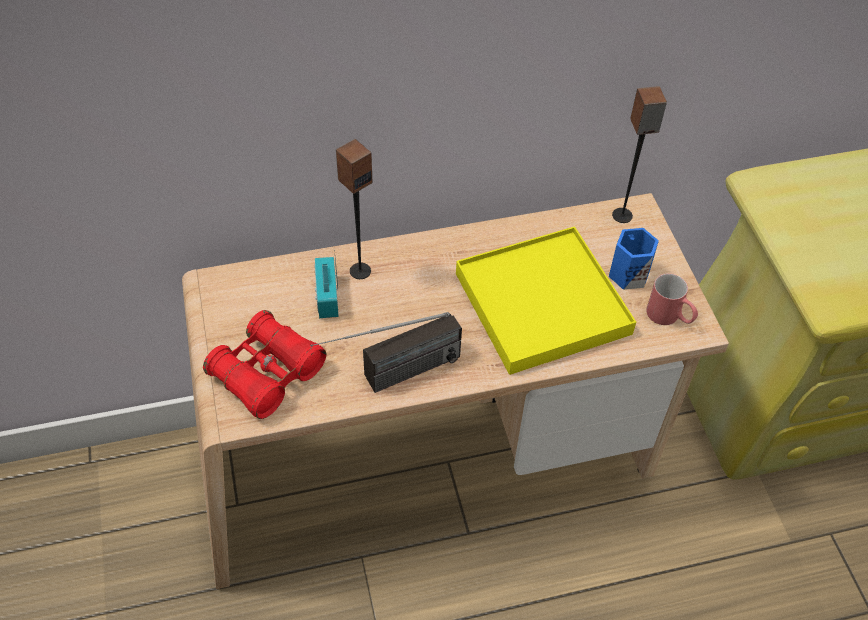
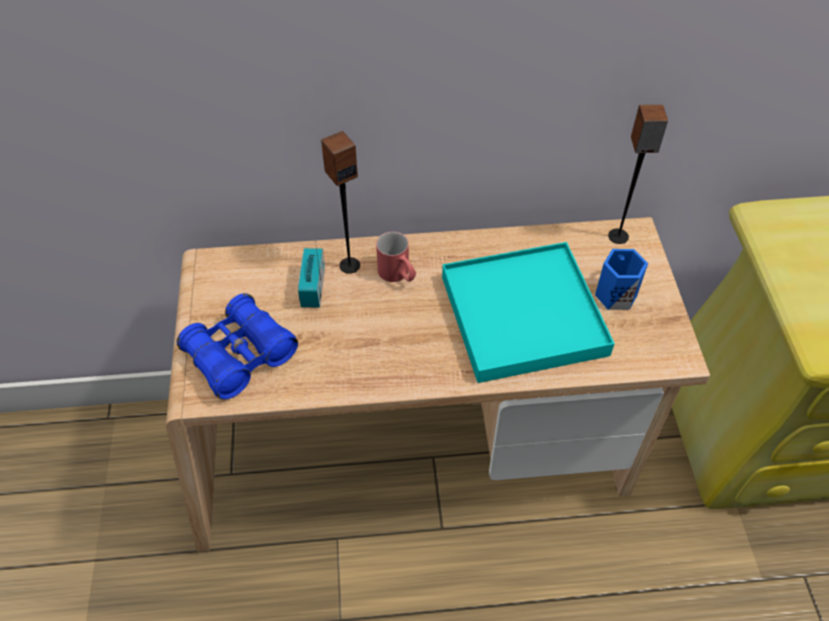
camera: 10 degrees right, 0 degrees up
(267, 374) = (240, 355): red binoculars -> blue binoculars
(390, 378) = (358, 373): radio -> none
(542, 303) = (523, 315): yellow tray -> turquoise tray
(669, 317) = (651, 342): red mug -> red mug (398, 275)

